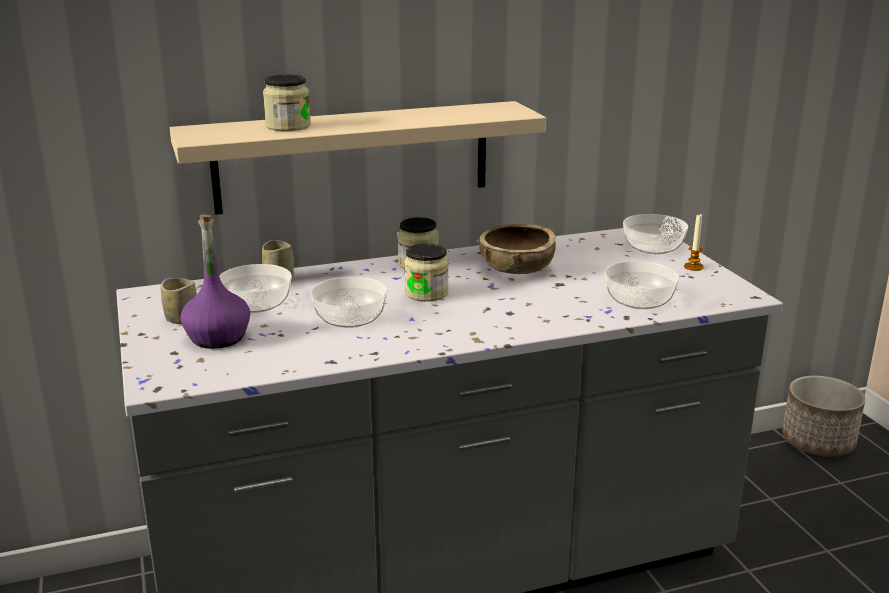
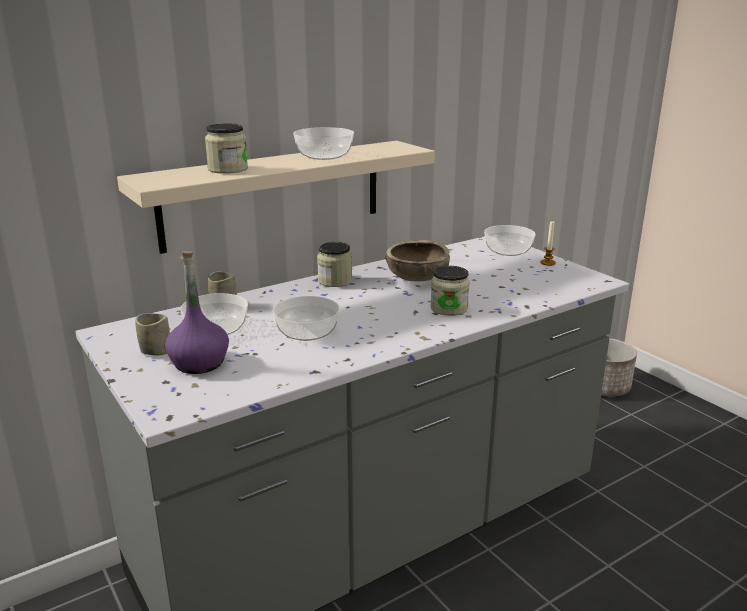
camera: 15 degrees left, 0 degrees up
(426, 293) = (358, 304): jar -> jar (449, 308)
(638, 300) = (526, 292): bowl -> bowl (323, 156)

